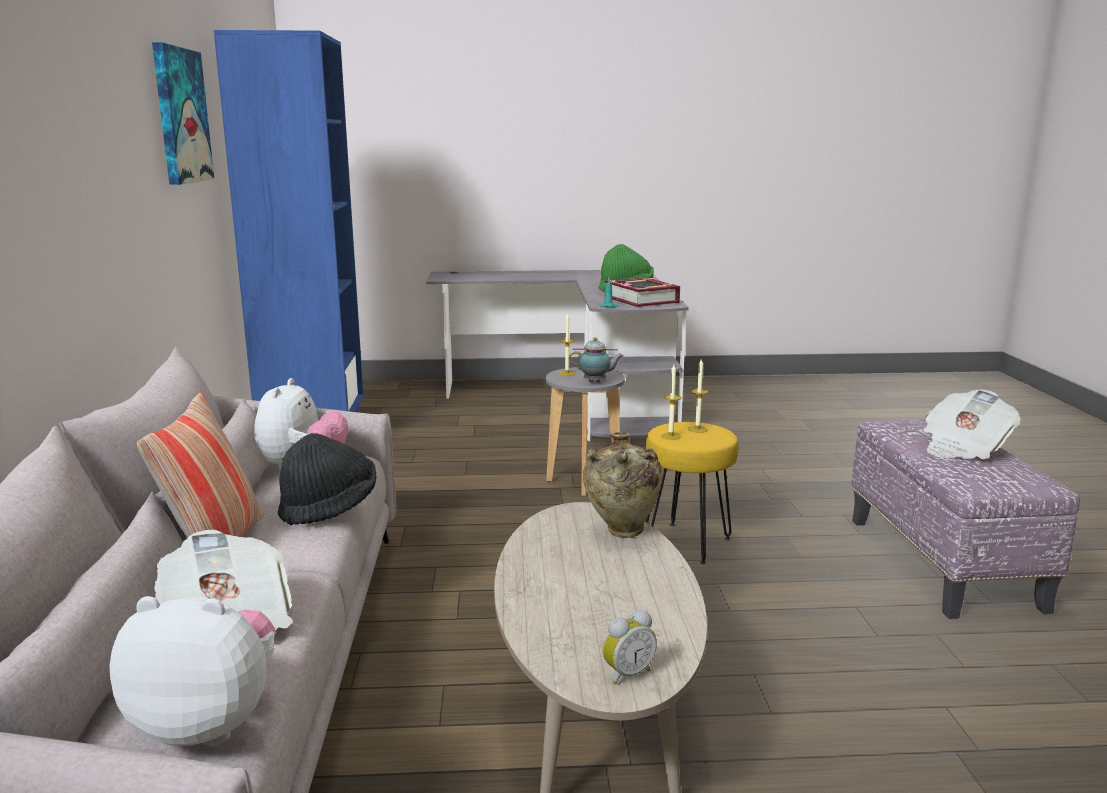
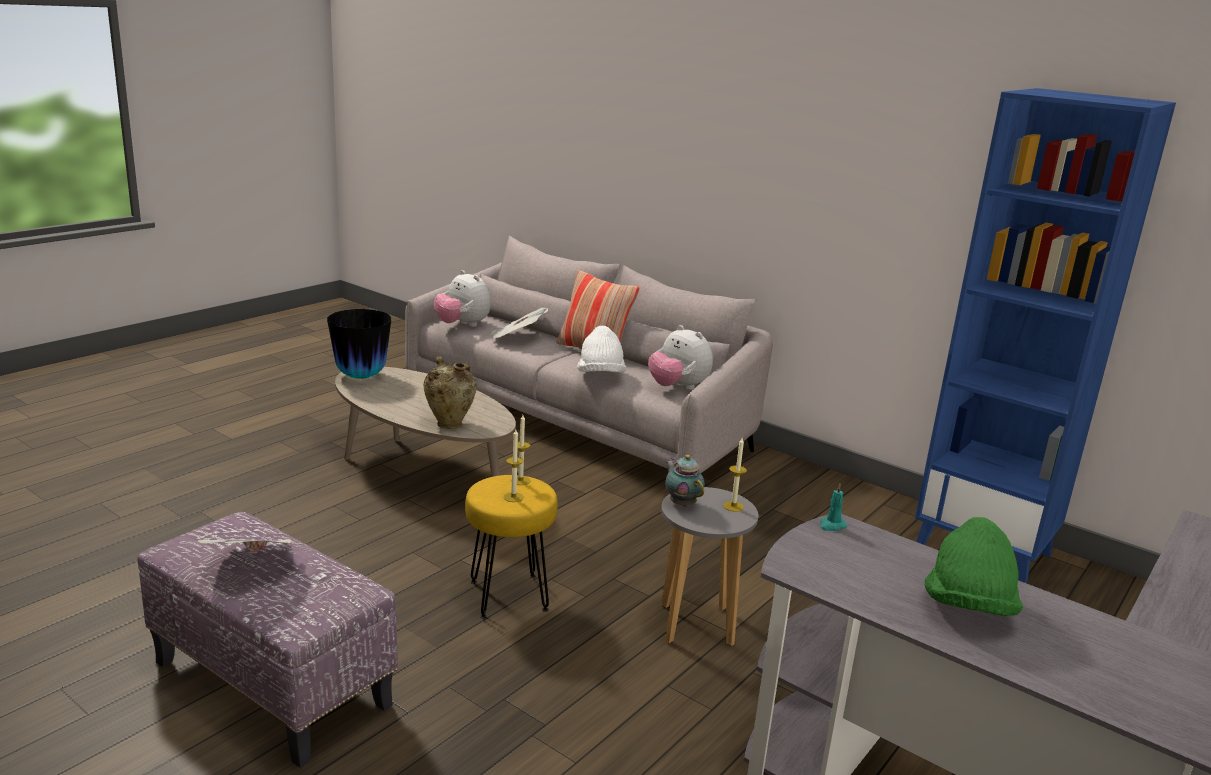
camera: 130 degrees right, 5 degrees up
(180, 116) = (933, 162): picture -> none
(208, 723) = (462, 325): plush toy -> plush toy turned 90 degrees clockwise
(329, 508) = (600, 376): black hat -> white hat
(596, 382) = (681, 503): teapot -> teapot turned 105 degrees clockwise
(626, 673) = (361, 376): alarm clock -> vase
(642, 300) = (853, 569): book -> none

